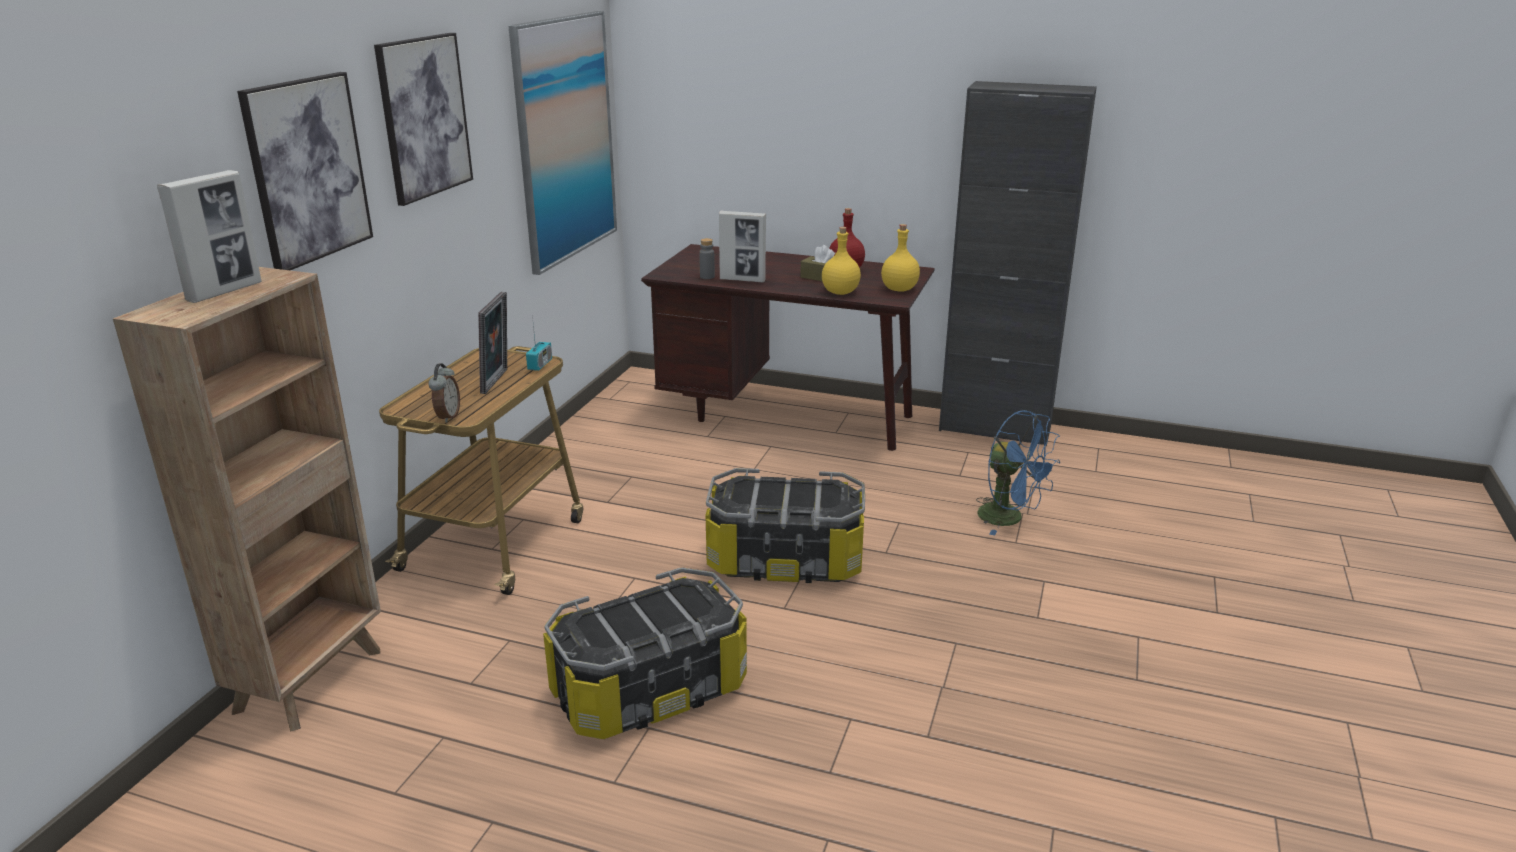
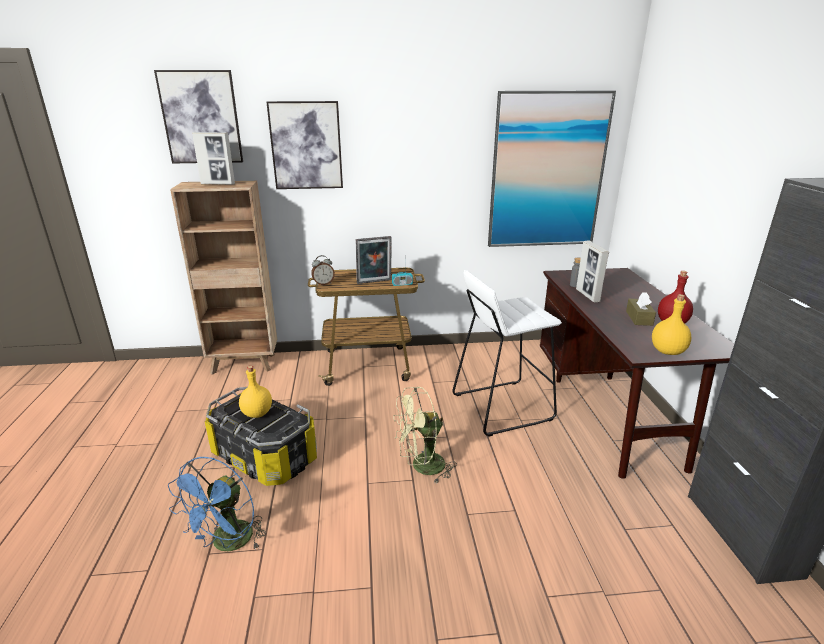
camera: 65 degrees right, 0 degrees up
(424, 117) = (402, 134): picture -> picture (201, 117)
(716, 472) = (501, 407): none -> white stool
(785, 560) = (422, 467): storage box -> green fan
(840, 292) = (619, 331): yellow bottle -> yellow bottle (257, 413)
(1009, 519) = (583, 583): blue fan -> blue fan (228, 544)

